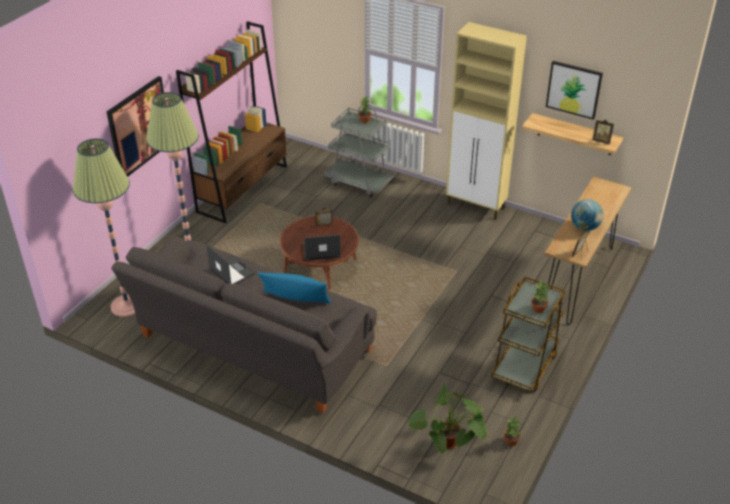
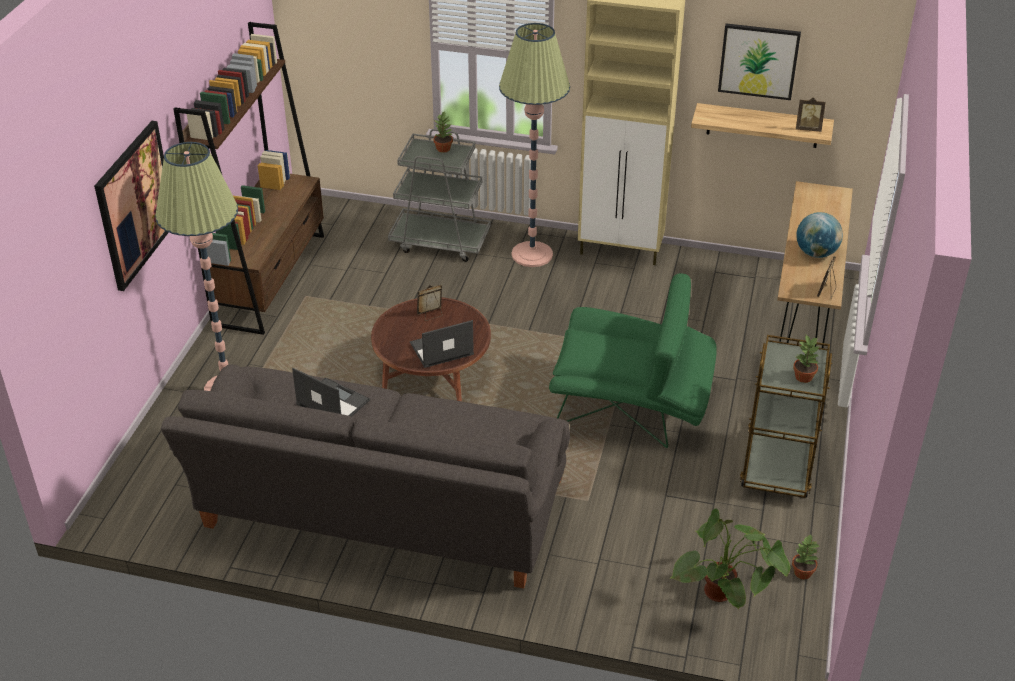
camera: 15 degrees left, 0 degrees up
(127, 305) = (159, 486): floor lamp -> floor lamp (532, 254)
(295, 300) = (447, 428): blue pillow -> none
(440, 310) = (631, 407): none -> green armchair

